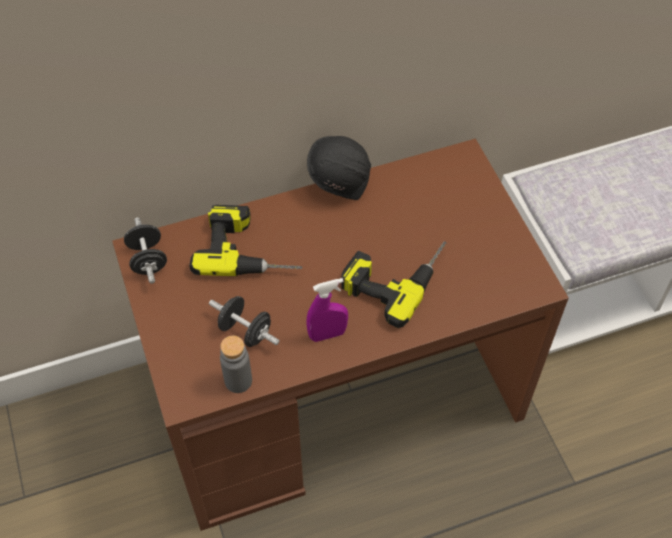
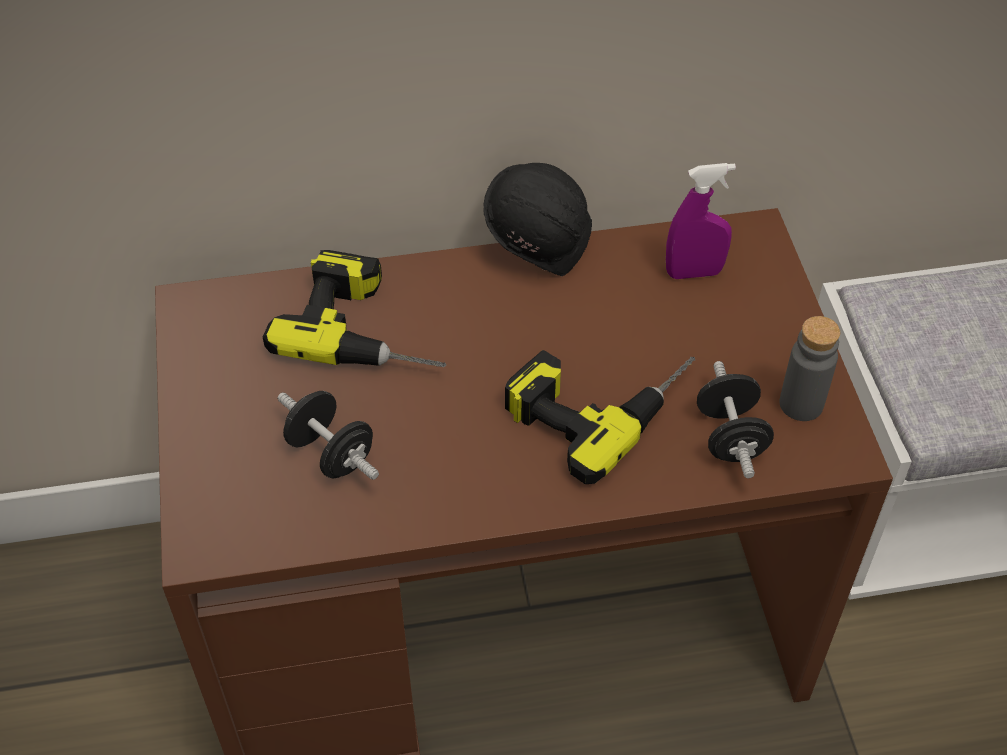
camera: 10 degrees right, 5 degrees down
(148, 260) = (203, 322): black dumbbell -> black dumbbell (730, 437)
(238, 381) = (299, 530): grey bottle -> grey bottle (801, 404)
(327, 334) = (465, 478): purple spray bottle -> purple spray bottle (694, 272)

